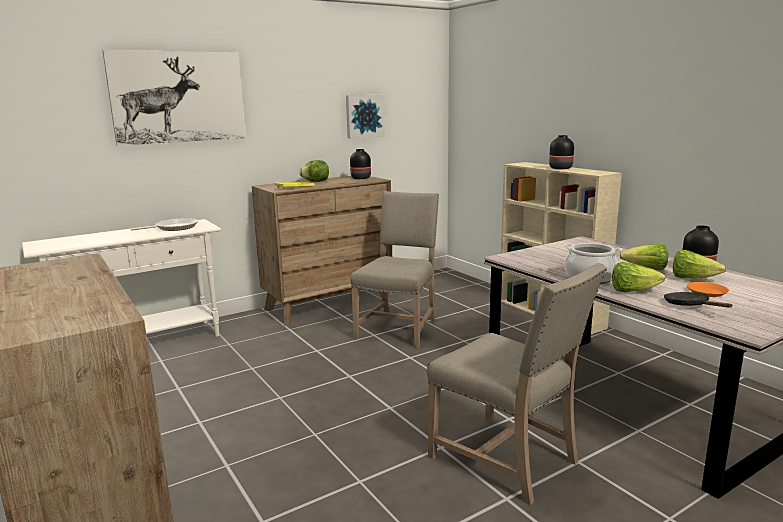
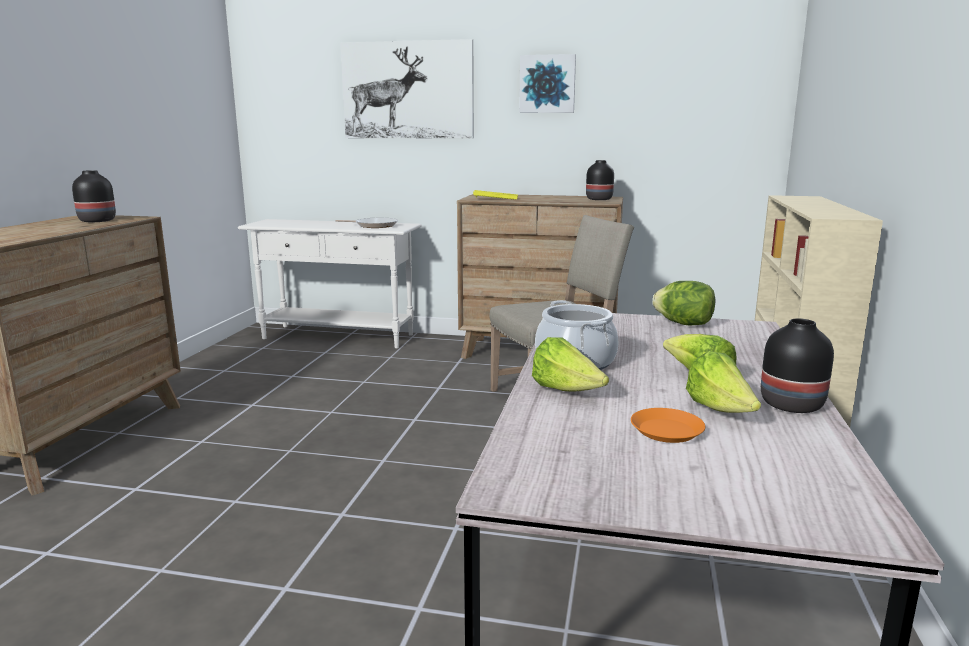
camera: 45 degrees right, 0 degrees up
(315, 181) = (540, 197): lettuce -> lettuce (683, 324)
(364, 116) = (638, 118): picture -> picture (547, 84)
(508, 459) = (365, 560): beige chair -> none
(561, 168) = (817, 206): black vase -> black vase (97, 221)
(690, 306) = (568, 432): black frying pan -> none

